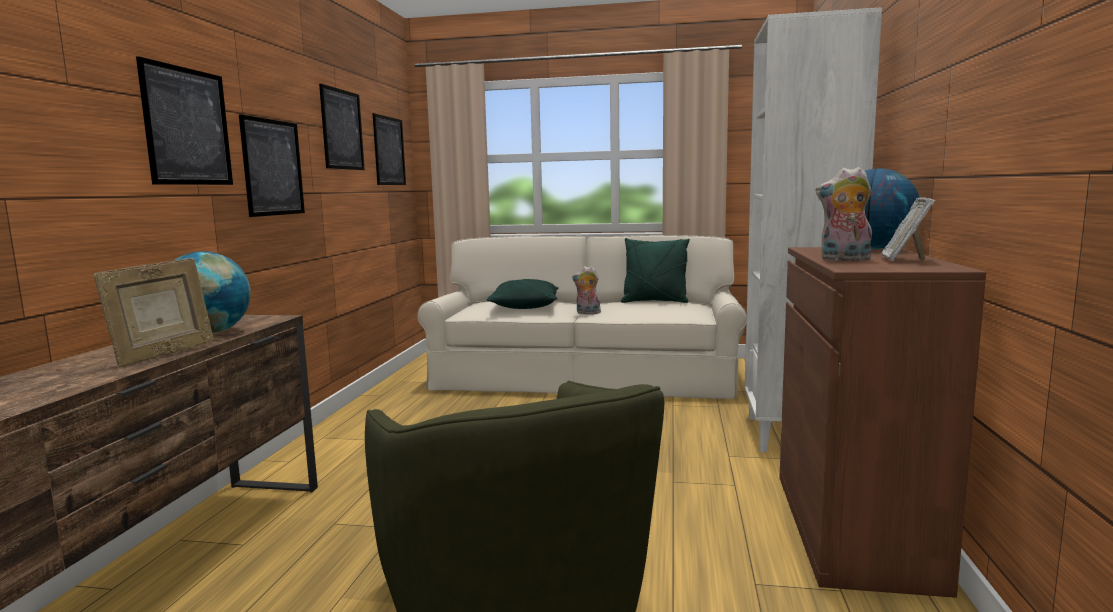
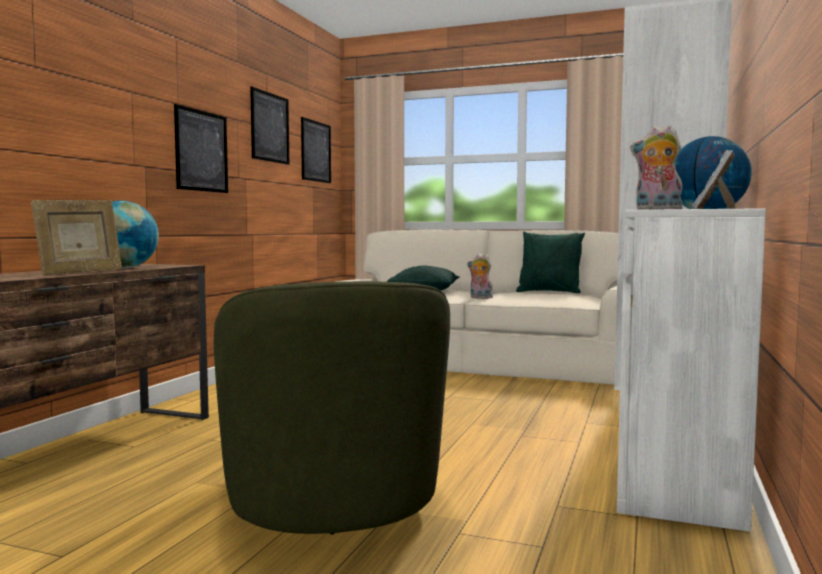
camera: 10 degrees right, 5 degrees down
(187, 126) = (128, 109): picture -> none
(852, 528) = (677, 478): brown cabinet -> white cabinet

